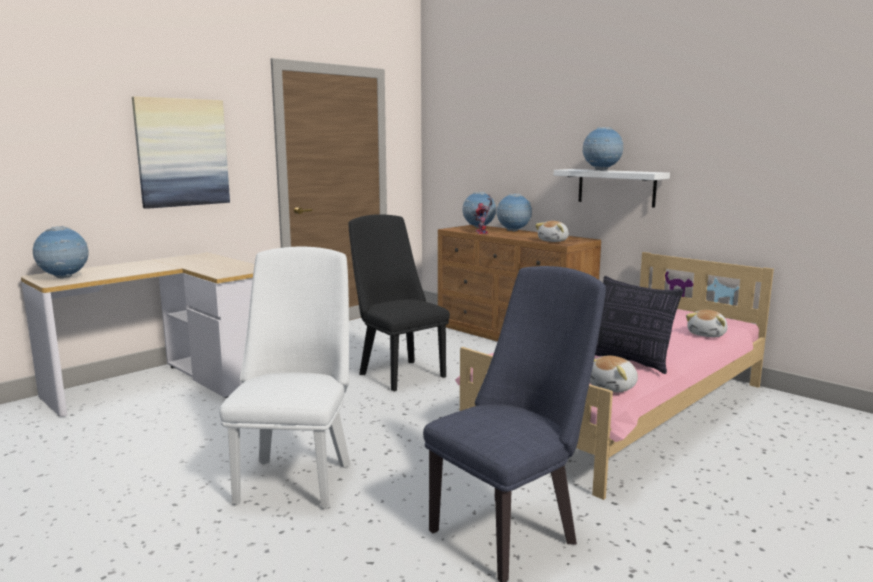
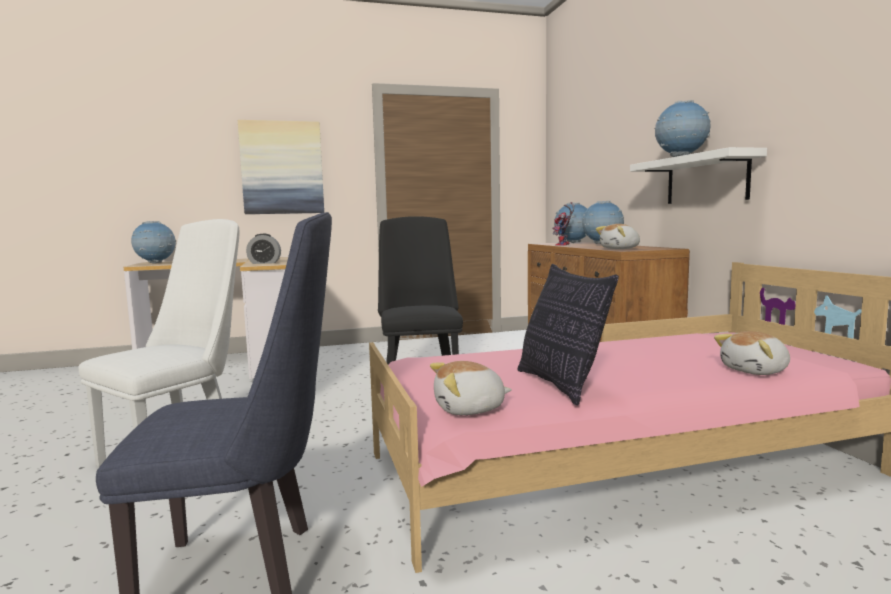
camera: 30 degrees right, 5 degrees down
(222, 270) = (264, 263): none -> alarm clock

